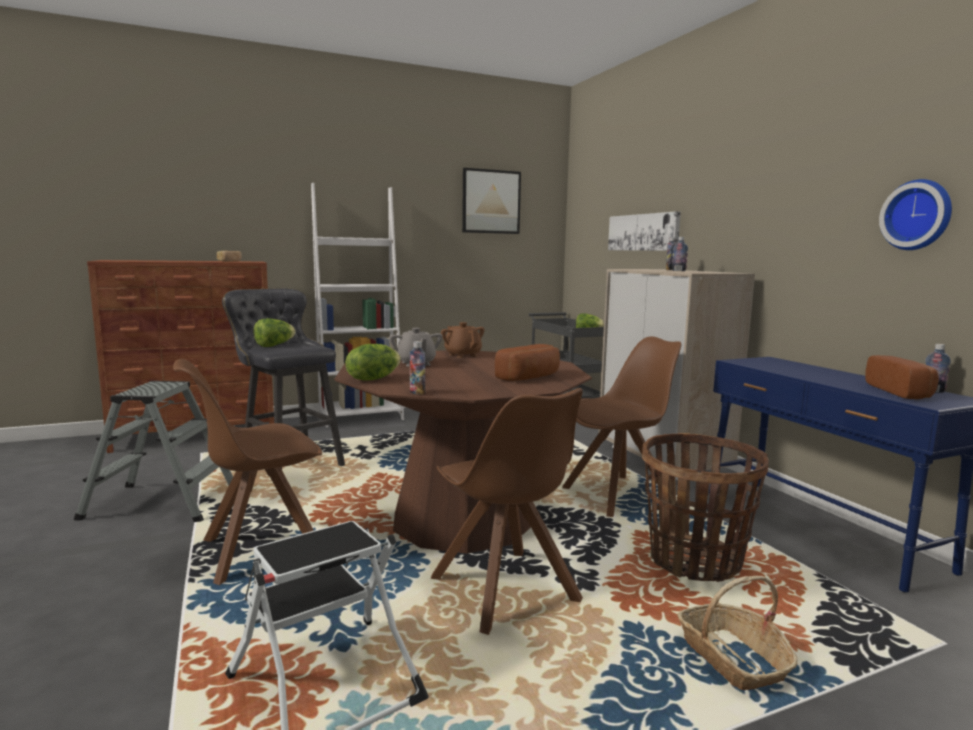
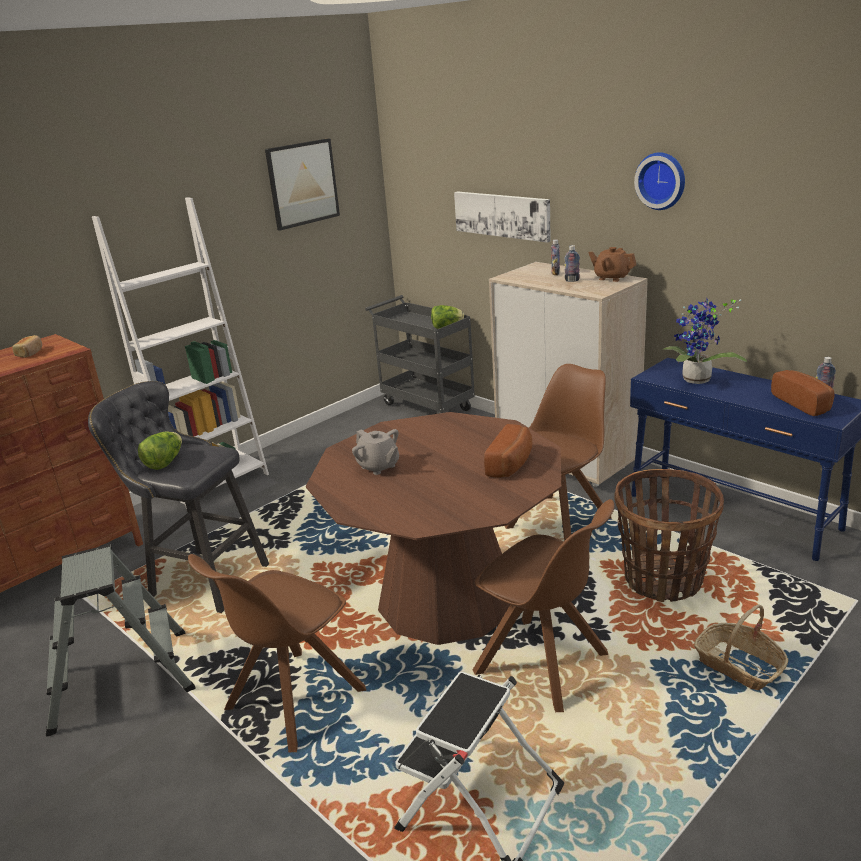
camera: 20 degrees left, 15 degrees up
(373, 379) = (375, 511): lettuce -> none
(417, 392) = (446, 525): bottle -> none
(462, 355) = (402, 434): brown teapot -> brown teapot (611, 278)
(784, 368) = (696, 381): none -> potted plant
(918, 215) = (803, 240): wall clock -> wall clock (662, 180)

